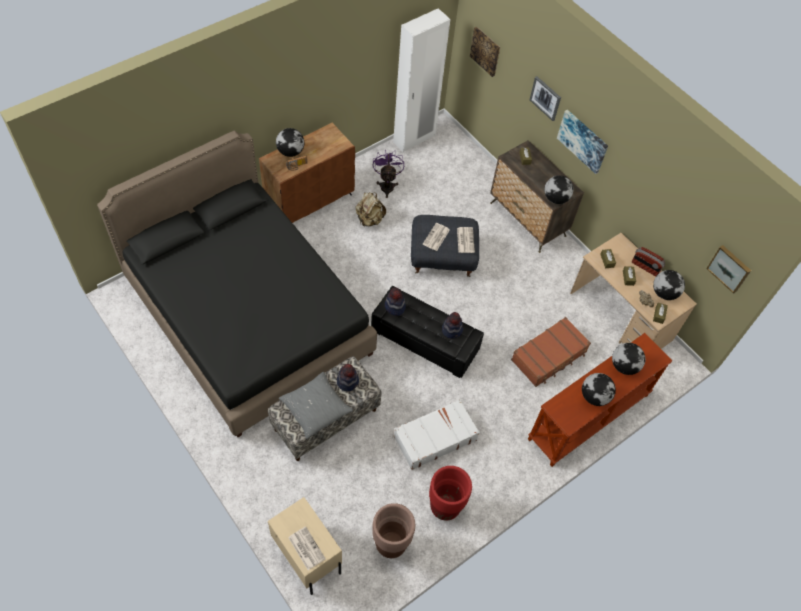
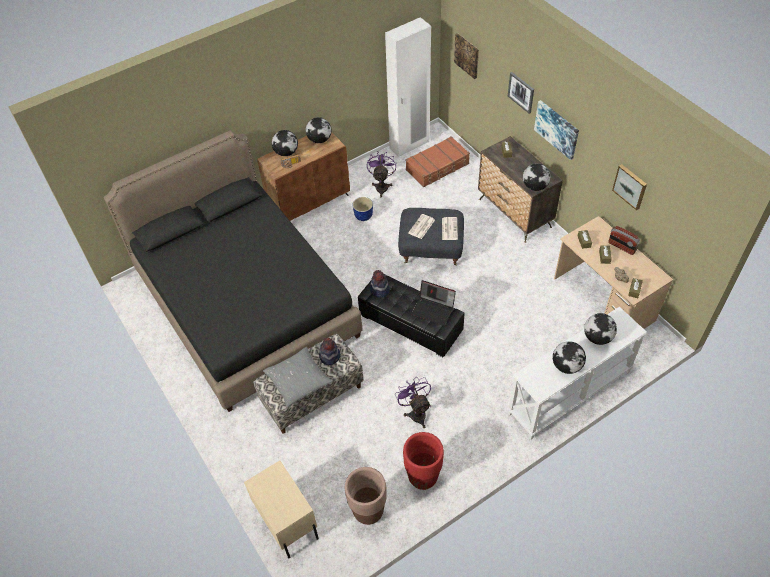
camera: 10 degrees right, 5 degrees down
(306, 548) = (278, 507): newspaper -> none
(369, 219) = (364, 216): beige backpack -> planter
(434, 438) = (416, 412): white suitcase -> purple fan
(452, 329) = (433, 310): hat -> laptop
(549, 356) = (531, 336): brown suitcase -> brown suitcase (438, 167)
(589, 417) = (569, 393): brown console table -> white console table
(664, 293) = (640, 270): globe -> globe (319, 139)
(729, 268) = (698, 238): picture -> picture (630, 186)

